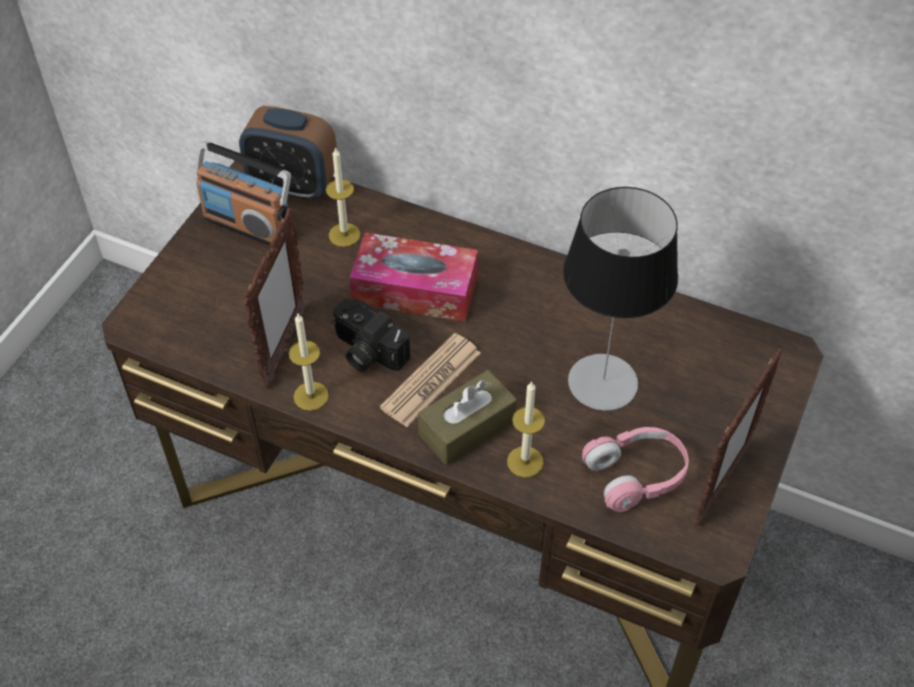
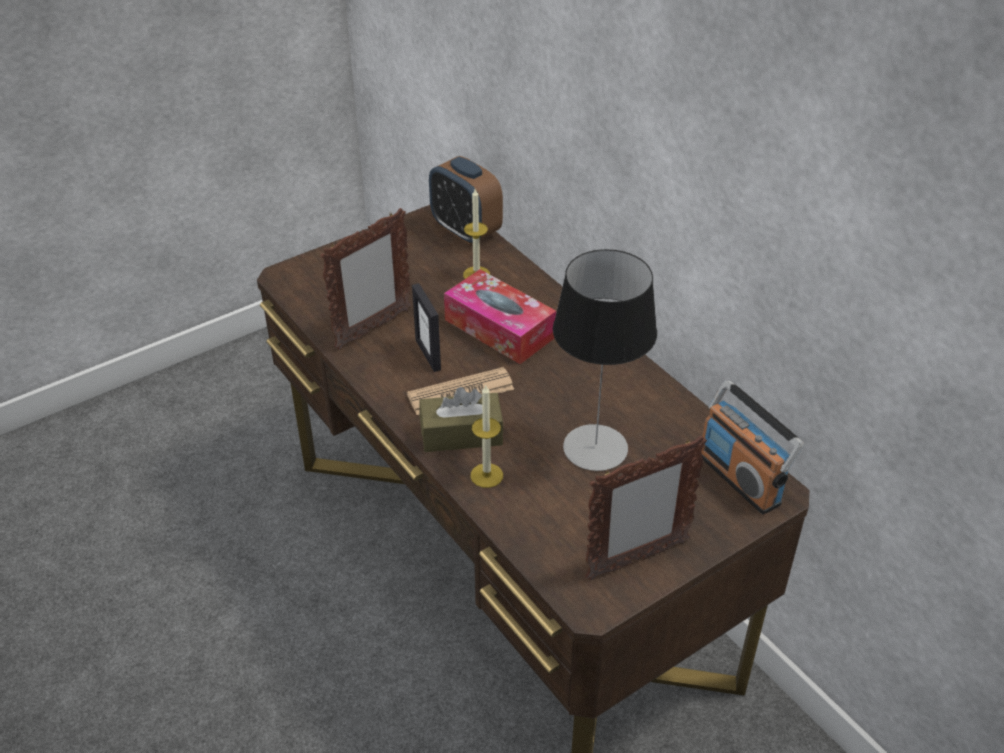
camera: 30 degrees right, 10 degrees down
(248, 225) = (412, 244): radio -> radio (740, 478)
(311, 396) = (365, 367): candle -> none
(366, 351) = (428, 354): camera -> picture frame
(636, 475) = (568, 523): pink headphones -> none

